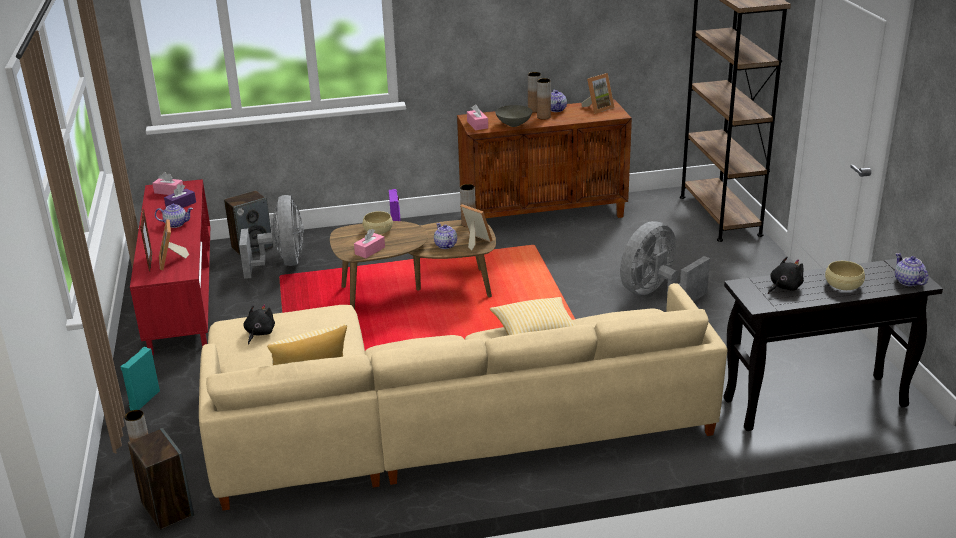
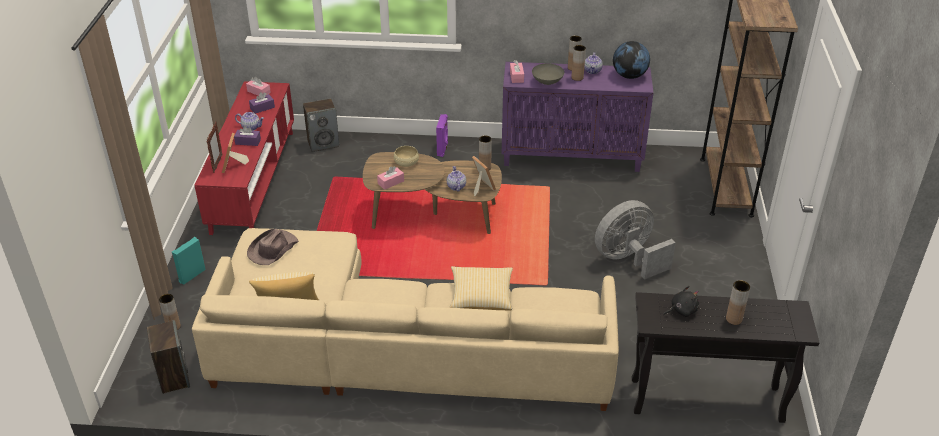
camera: 15 degrees right, 10 degrees up
(178, 237) = (248, 141): none -> purple tissue box
(259, 333) = (272, 249): black plush toy -> brown hat
(282, 263) = (340, 165): grey fan -> none
(544, 215) = (572, 156): brown cabinet -> purple cabinet
(598, 108) = (629, 76): picture frame -> globe
(843, 285) = (734, 319): beige bowl -> brown vase
(907, 281) = (792, 328): teapot -> none

